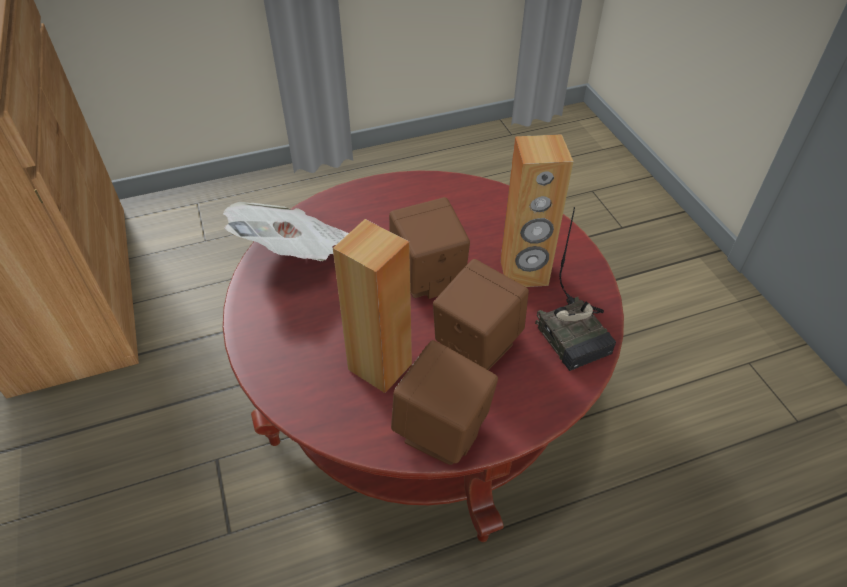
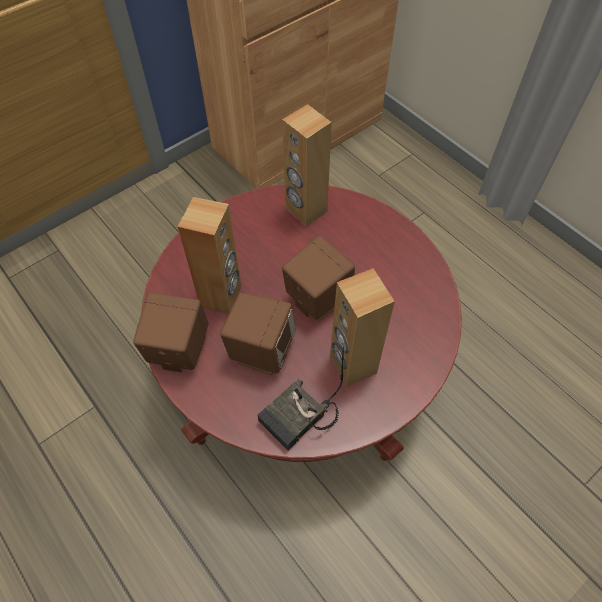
camera: 70 degrees right, 10 degrees up
(295, 253) = (305, 210): newspaper -> brown speaker

